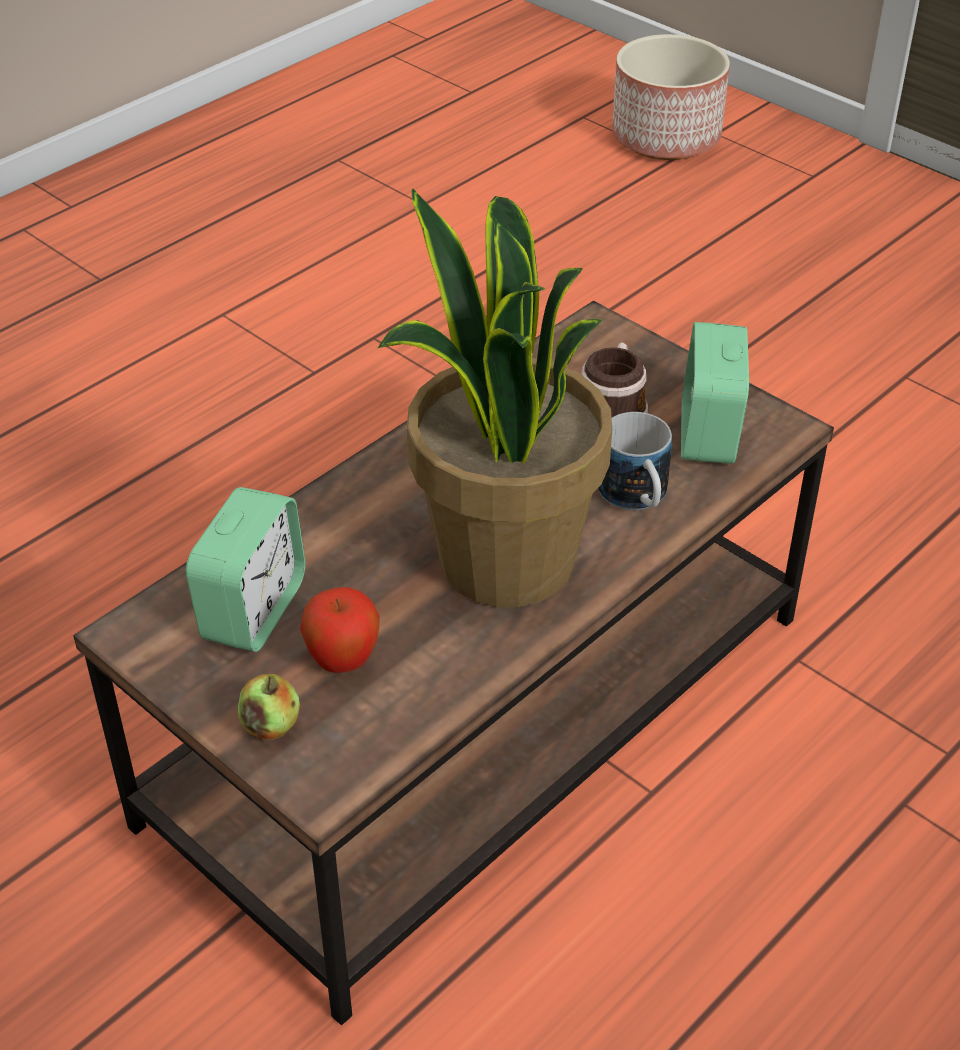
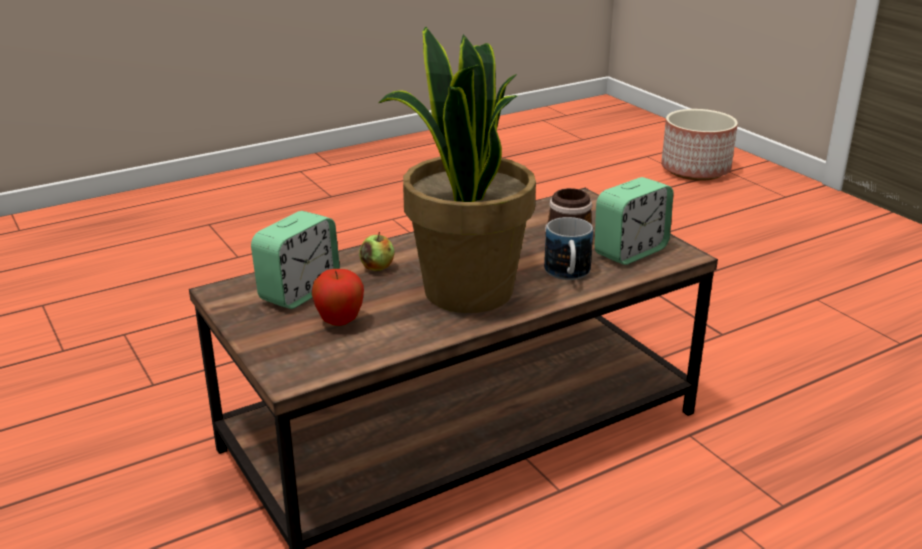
camera: 15 degrees right, 15 degrees down
(271, 725) = (278, 344): apple -> apple (377, 267)
(708, 433) = (630, 251): alarm clock -> alarm clock turned 150 degrees counterclockwise

